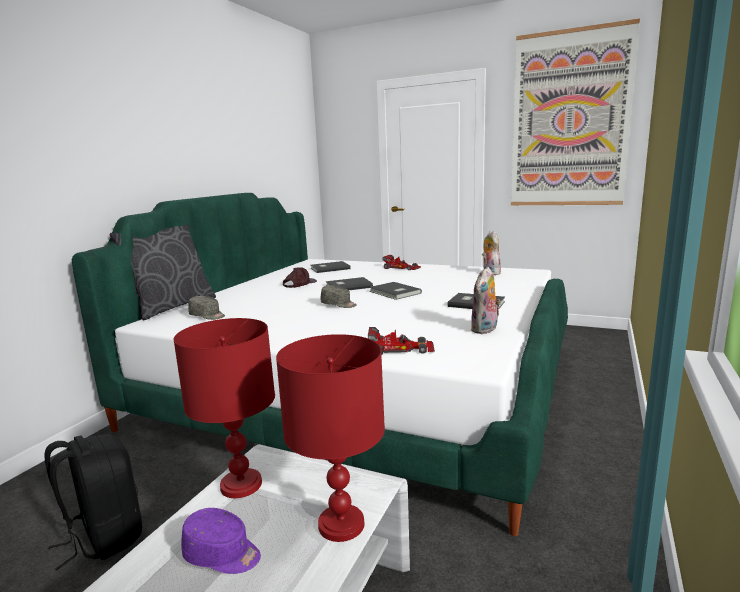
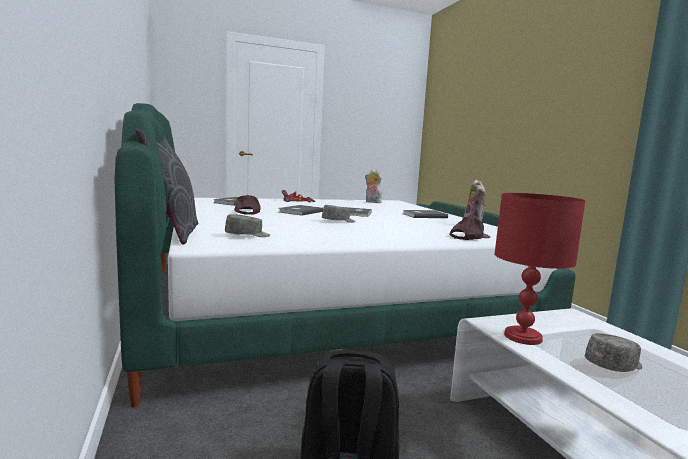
camera: 45 degrees left, 5 degrees down
(223, 555) = (614, 365): purple cap -> grey cap
(340, 525) = (609, 332): red table lamp -> none
(400, 348) = (468, 237): toy car -> brown cap
(569, 120) = (380, 97): picture -> none

